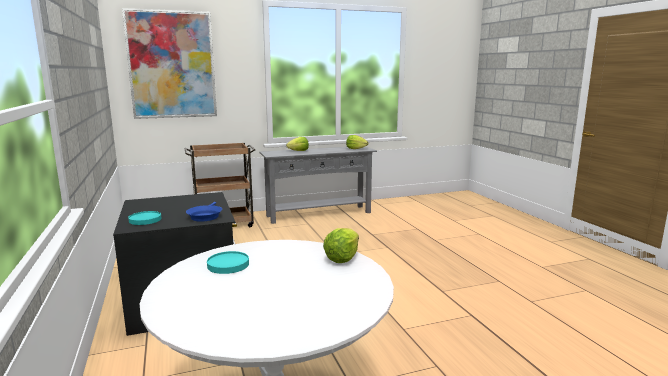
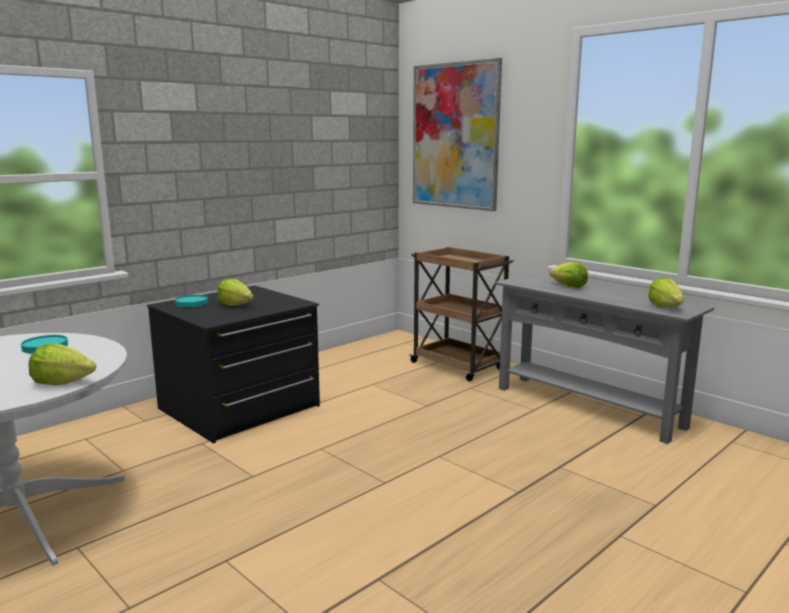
camera: 65 degrees right, 0 degrees up
(182, 209) = (235, 305): none -> lettuce
(205, 216) = (215, 316): blue frying pan -> none

